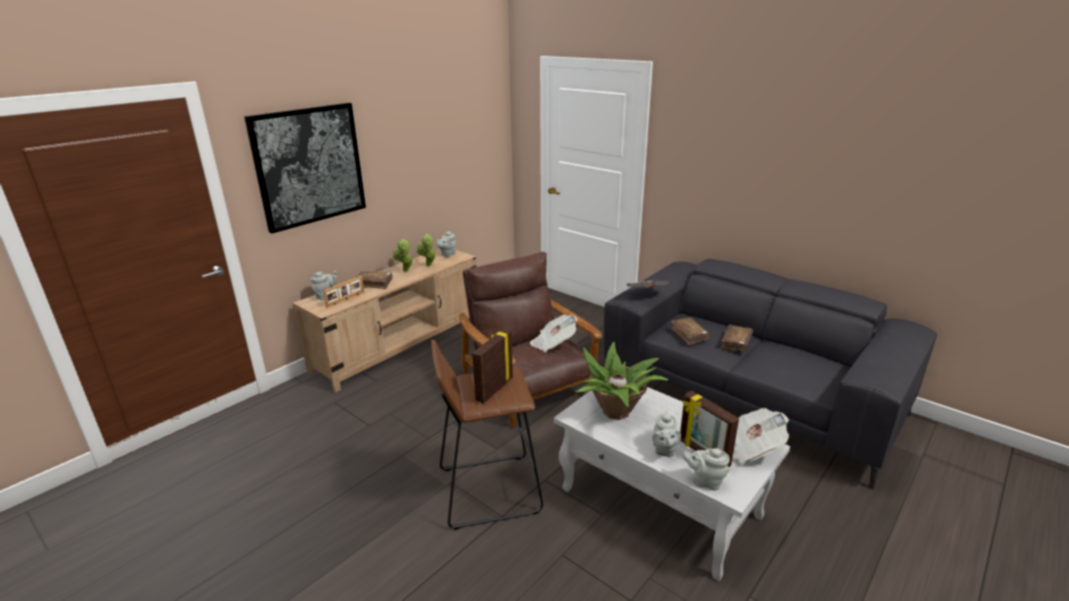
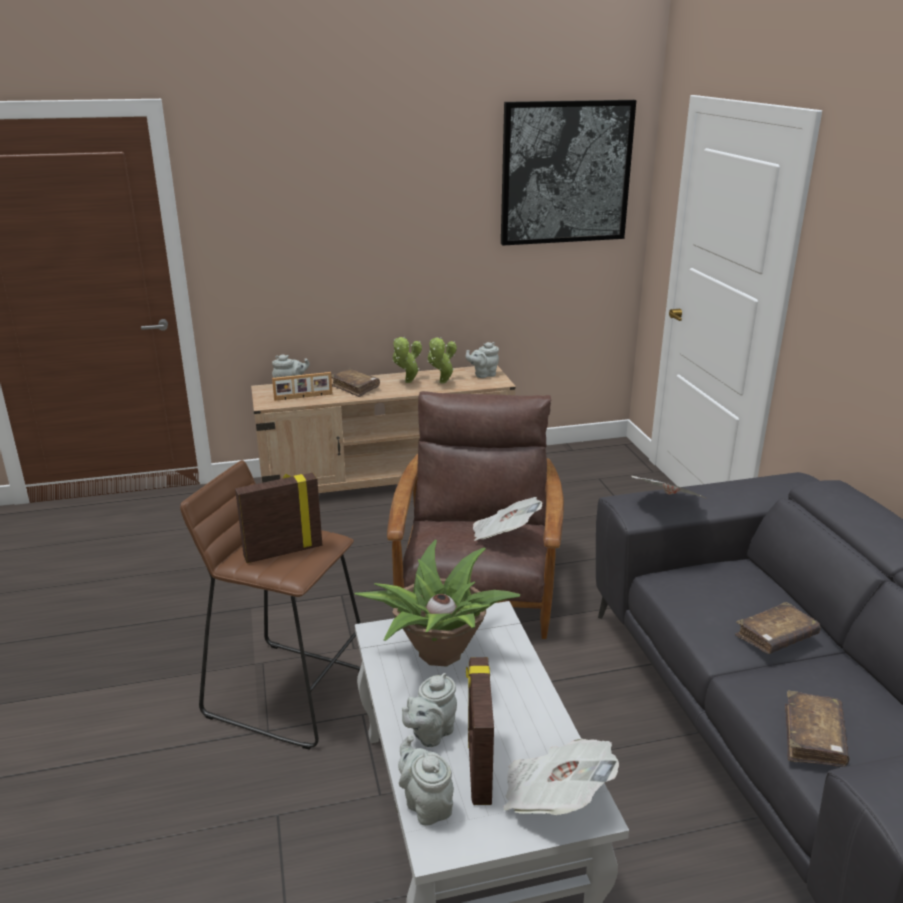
camera: 35 degrees right, 0 degrees up
(309, 166) = (296, 218): picture -> picture (565, 173)
(689, 335) = (707, 595): brown book -> brown book (813, 738)

